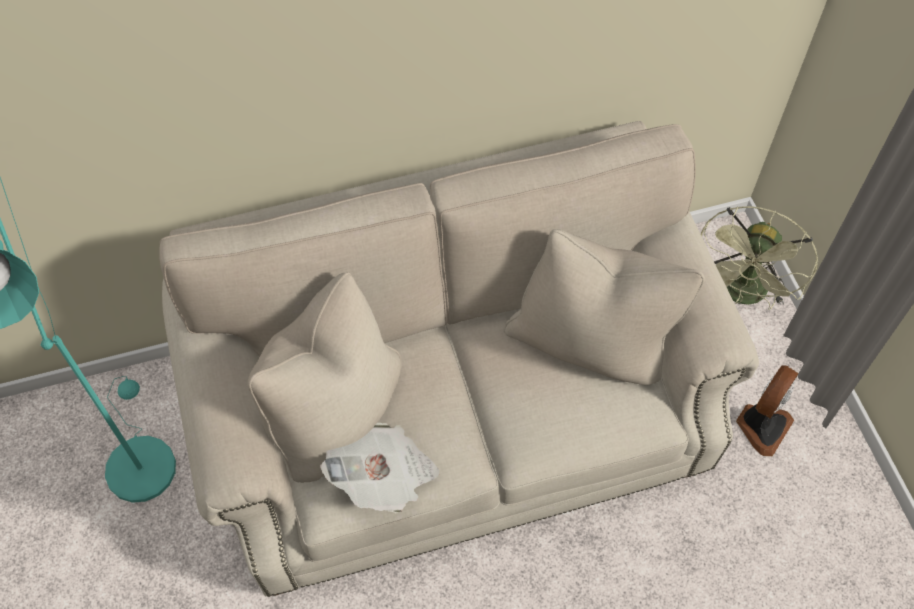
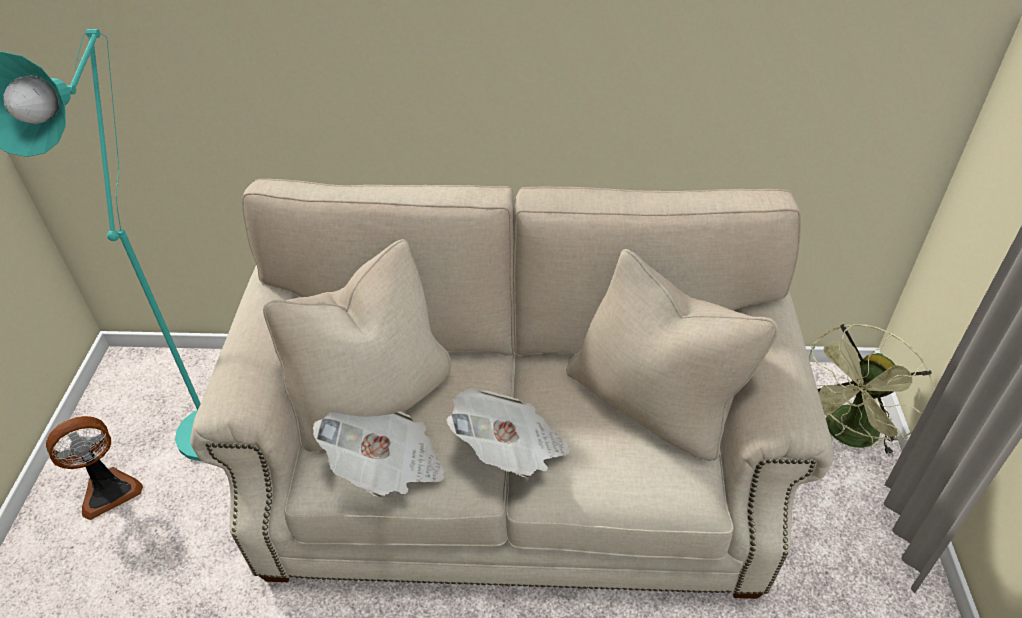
camera: 20 degrees right, 15 degrees down
(486, 427) = (511, 450): none -> newspaper
(761, 425) = (838, 569): fan -> fan (108, 490)

